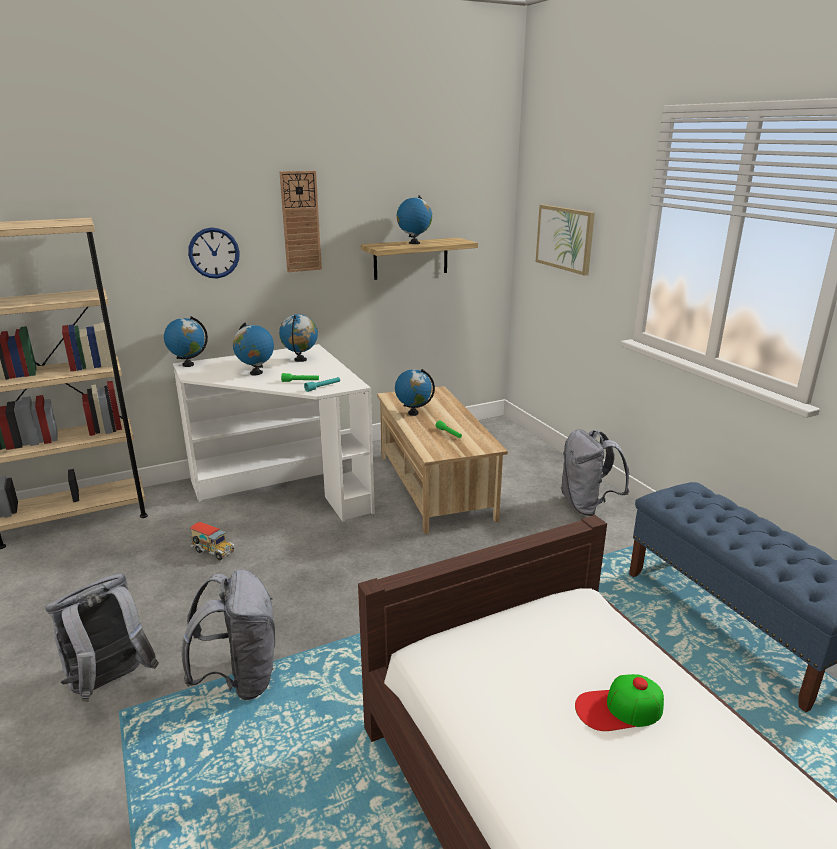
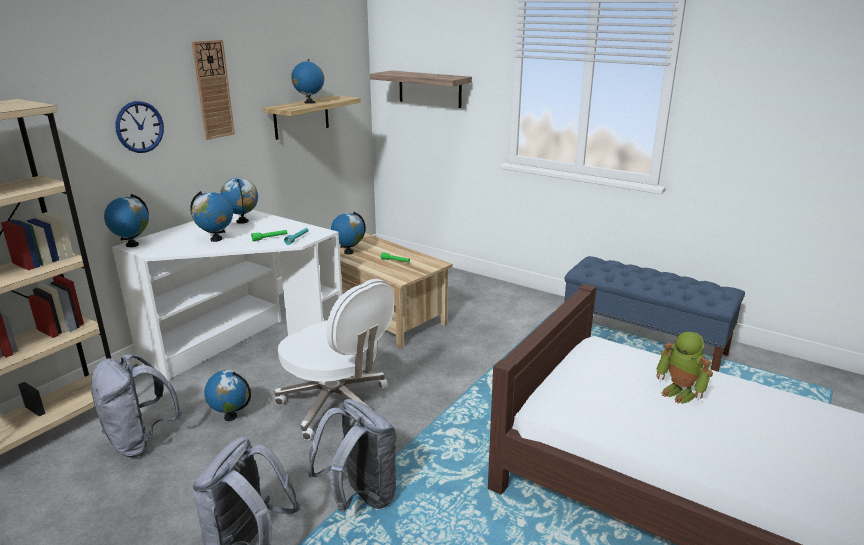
camera: 30 degrees left, 0 degrees up
(213, 552) = (230, 416): toy truck -> globe
(308, 574) = (337, 406): none -> white office chair
(565, 238) = (429, 89): picture -> shelf
(587, 506) = (497, 297): grey backpack -> grey backpack (141, 441)
(619, 708) = (680, 393): cap -> toy robot

